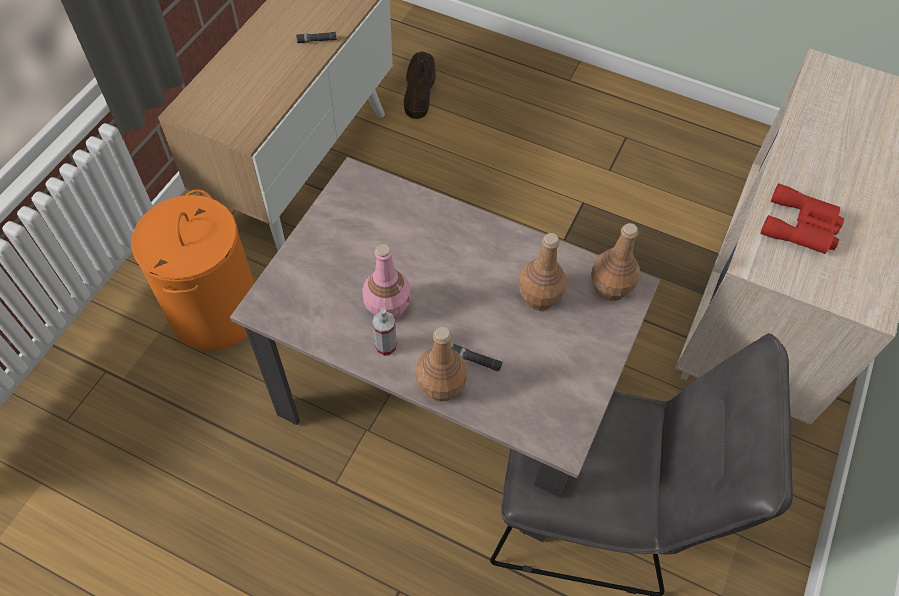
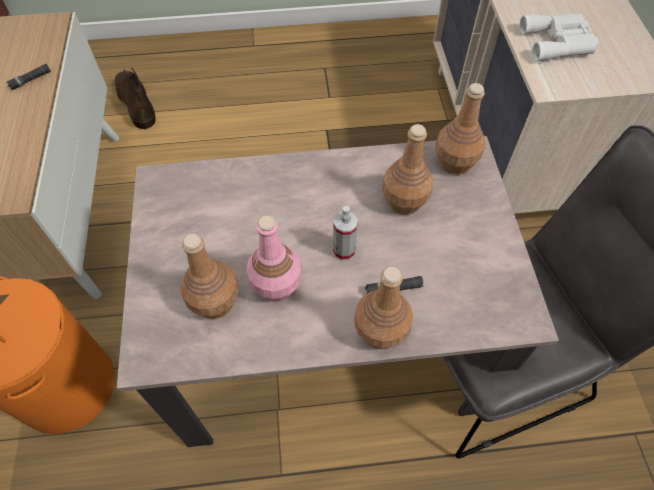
camera: 30 degrees left, 0 degrees up
(334, 295) = (215, 302): none -> brown bottle
(385, 346) = (301, 324): spray bottle -> spray bottle (344, 251)
(802, 227) = (559, 42): red binoculars -> white binoculars

